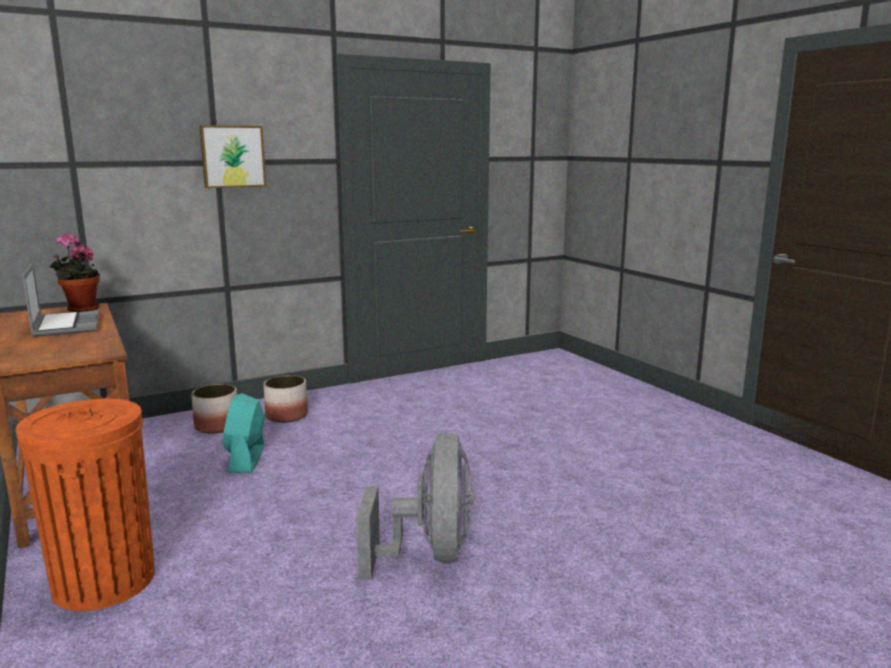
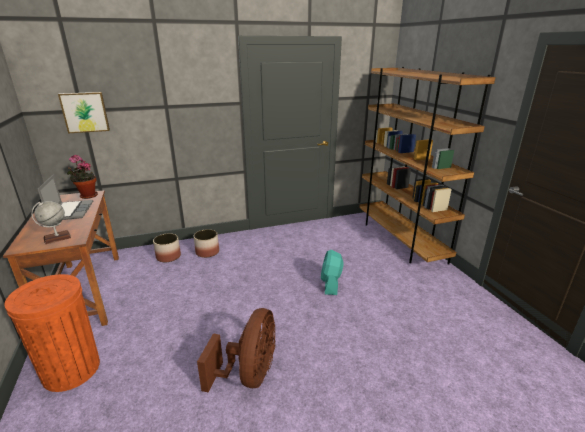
camera: 10 degrees right, 10 degrees up
(68, 352) = (57, 238): none -> globe
(232, 156) = (175, 103): picture -> picture (85, 112)
(246, 458) = (175, 283): turquoise fan -> turquoise fan (331, 284)
(430, 554) = (249, 374): grey fan -> brown fan
(607, 380) = (400, 239): none -> brown bookcase

